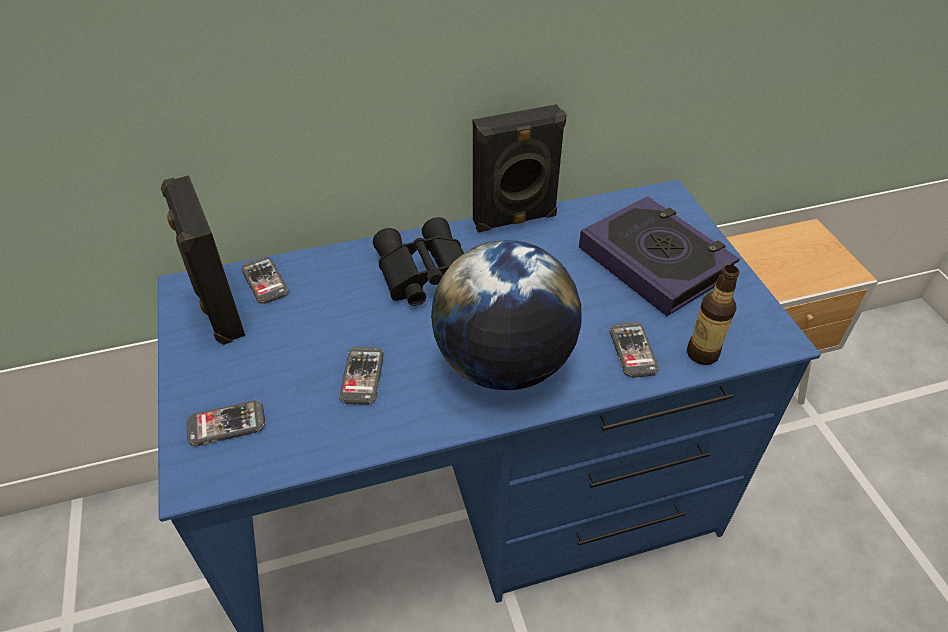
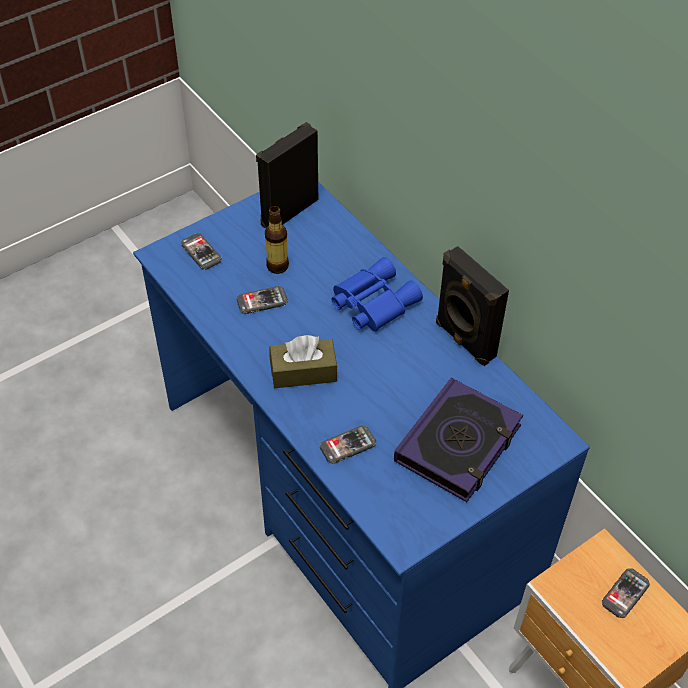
camera: 70 degrees right, 5 degrees up
(265, 281) = (324, 222): phone -> phone (625, 594)
(422, 274) = (372, 302): black binoculars -> blue binoculars
(503, 364) = (303, 372): globe -> brown tissue box
(702, 354) = (363, 490): bottle -> bottle (277, 266)

